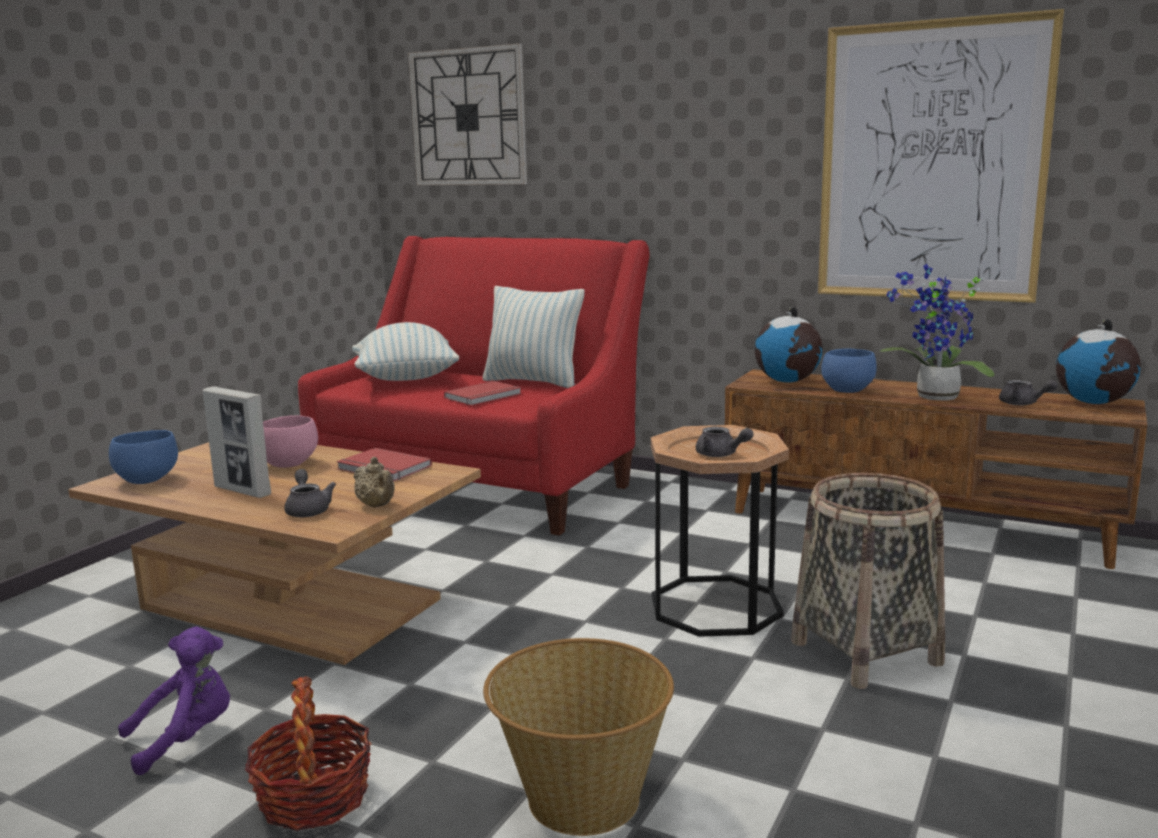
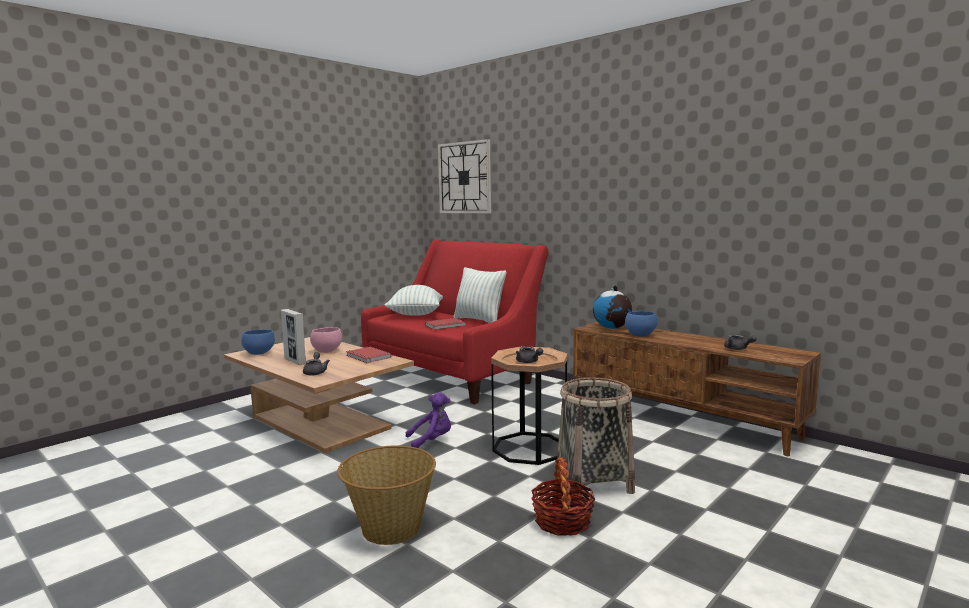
camera: 15 degrees right, 5 degrees down
(186, 738) = (235, 475): purple plush toy -> purple plush toy (432, 441)
(313, 797) = (271, 508): basket -> basket (562, 521)
(377, 505) = (348, 373): beige teapot -> none
(931, 163) = (695, 204): picture -> none
(933, 398) = (686, 342): potted plant -> none
(1094, 403) = (784, 351): globe -> none

